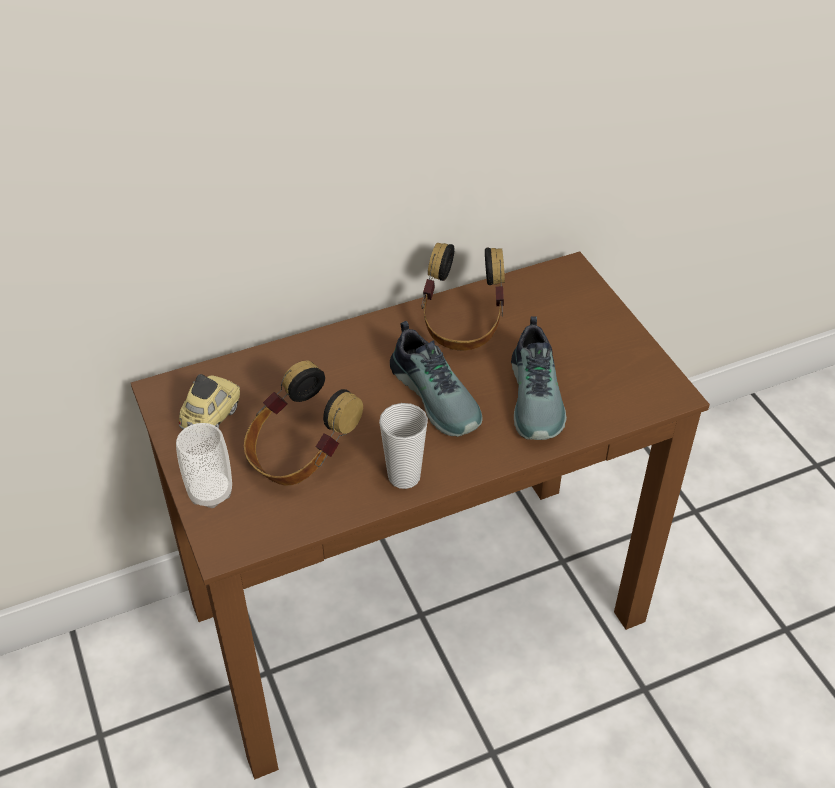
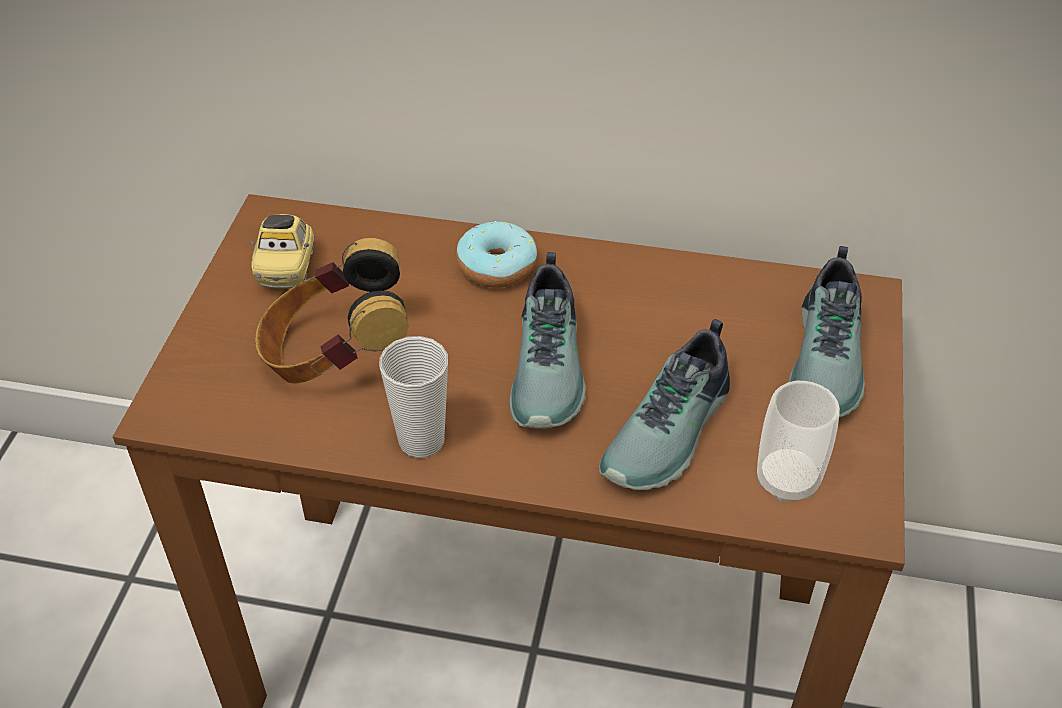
camera: 35 degrees right, 0 degrees up
(210, 492) = (208, 347): cup -> cup (787, 480)
(211, 417) = (287, 268): toy car -> toy car turned 120 degrees clockwise
(347, 351) = (497, 266): none -> donut
(462, 324) = (660, 299): headphones -> none
(583, 315) = (829, 360): none -> shoe

